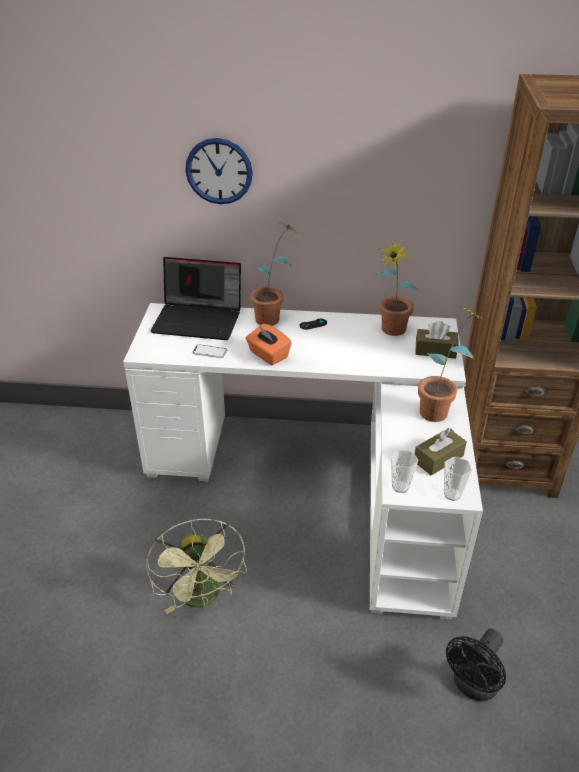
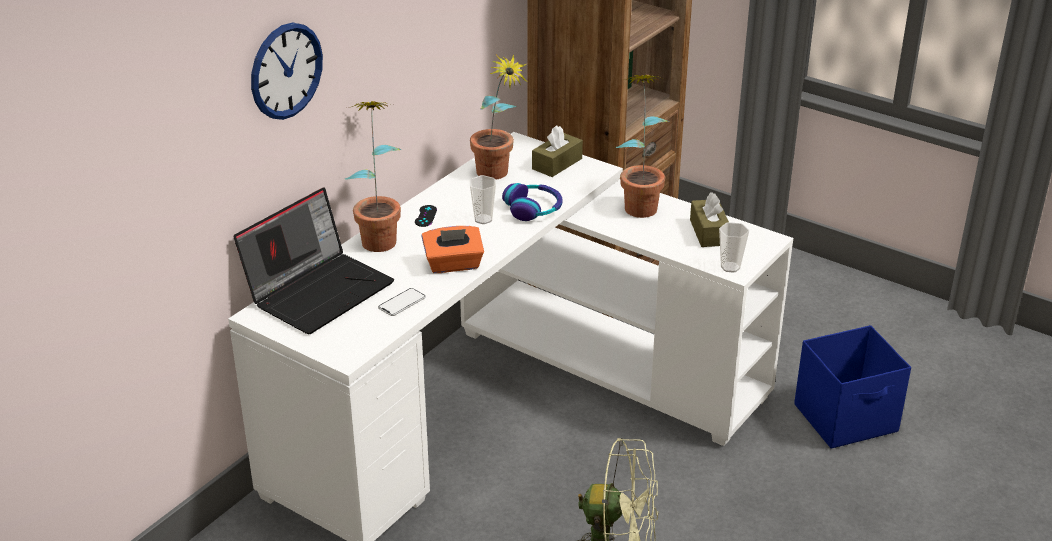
camera: 60 degrees left, 5 degrees down
(366, 362) = (533, 209): none -> headphones
(452, 494) = (762, 244): cup -> cup (483, 219)
(472, 686) = (847, 418): black fan -> blue storage box

